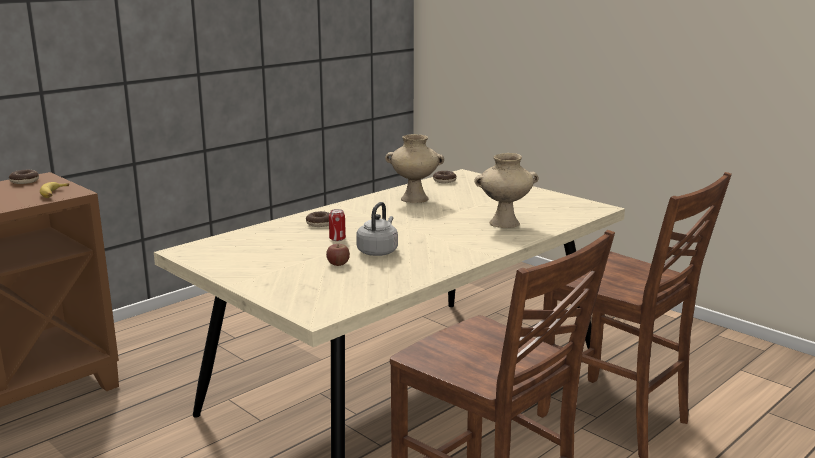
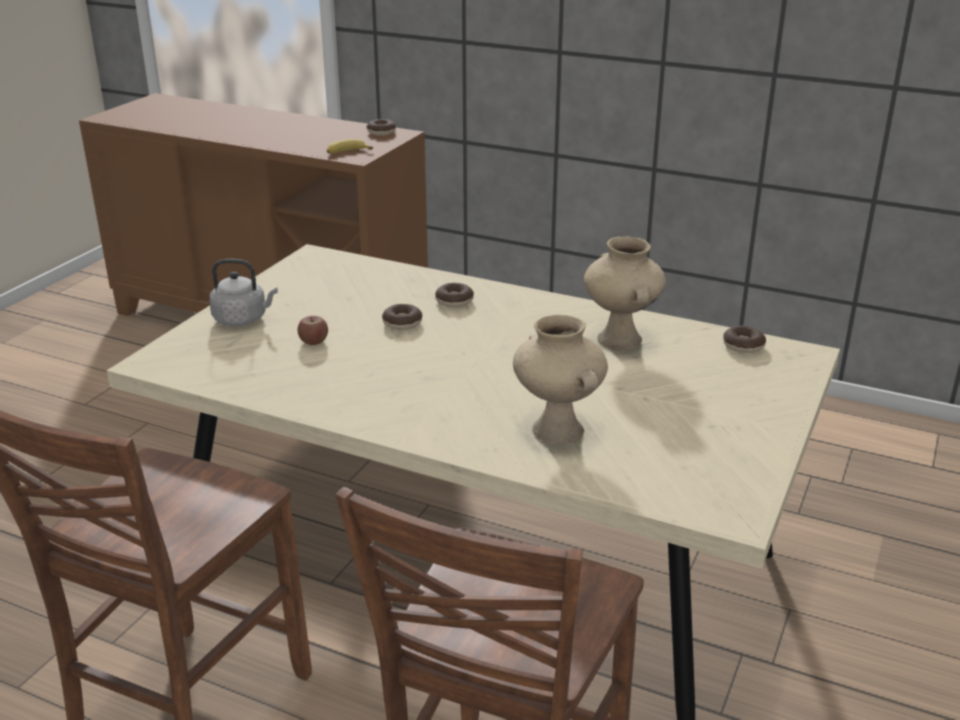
camera: 70 degrees right, 10 degrees up
(337, 239) = (402, 323): can -> donut
(378, 251) = (371, 357): grey kettle -> grey kettle (243, 319)

